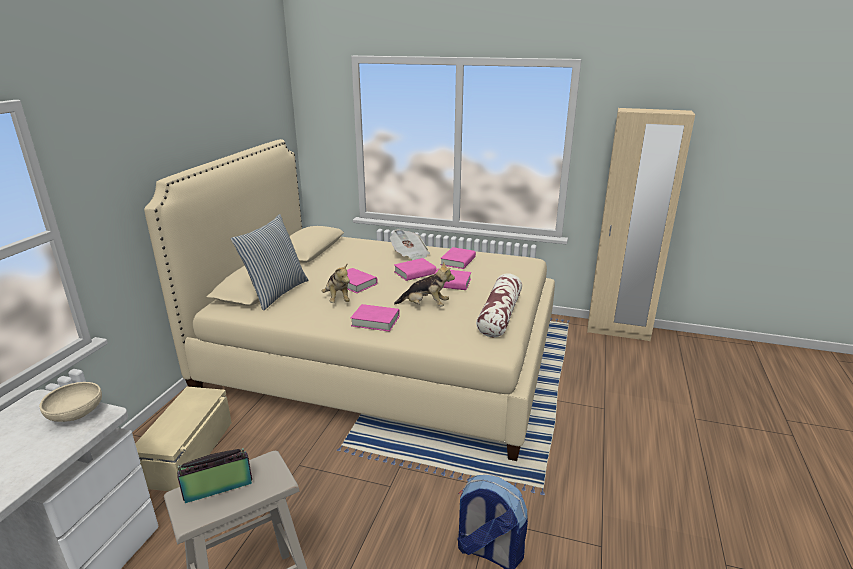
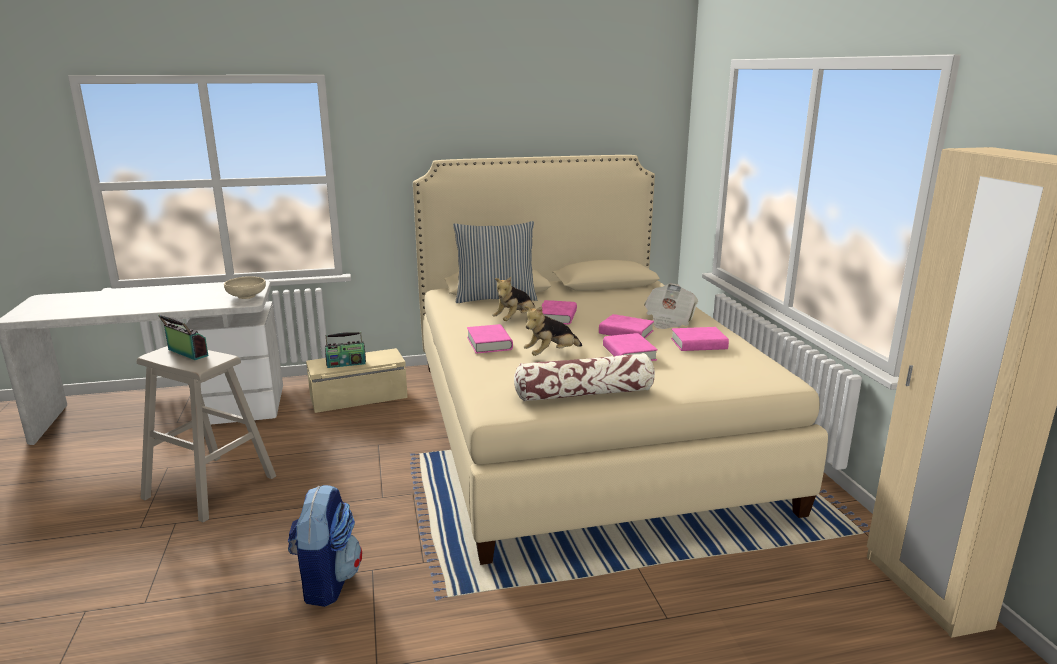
camera: 60 degrees right, 5 degrees down
(178, 425) = (346, 363): none -> radio
(425, 306) = (551, 354): plush toy -> plush toy turned 75 degrees clockwise

